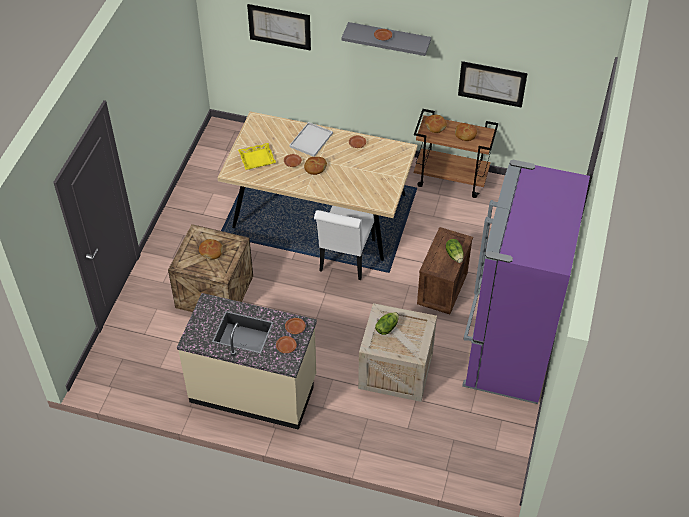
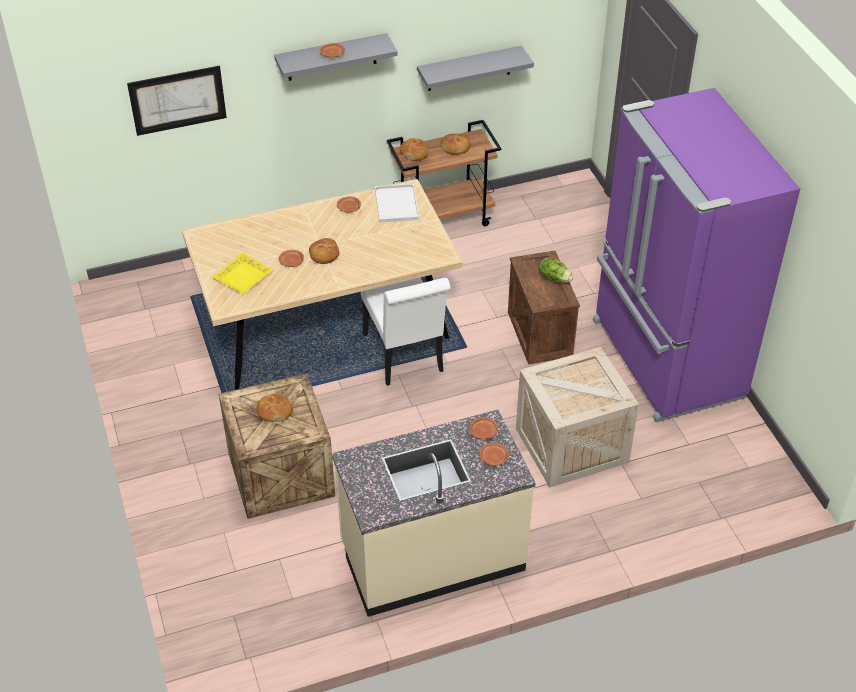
camera: 35 degrees left, 5 degrees down
(311, 141) = (290, 228): white tray -> white tray (397, 205)
(386, 327) = (560, 387): lettuce -> none
(492, 84) = (469, 68): picture -> grey shelf

